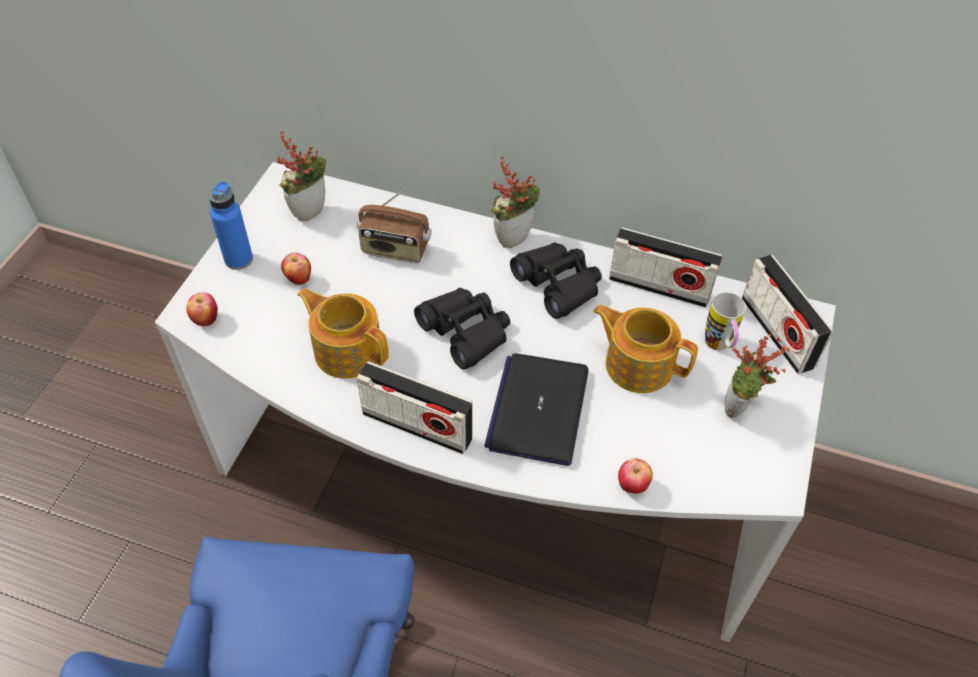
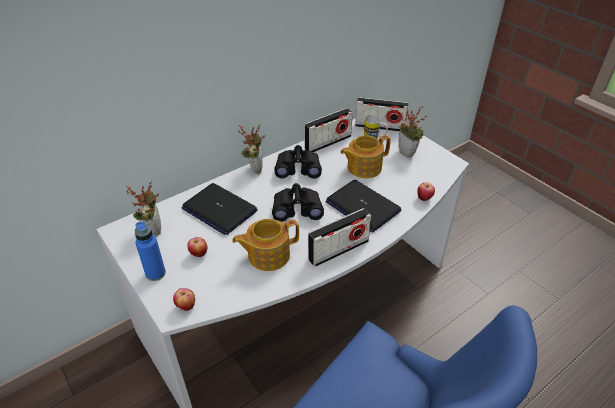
camera: 55 degrees left, 10 degrees down
(395, 250) = (219, 209): radio -> laptop

